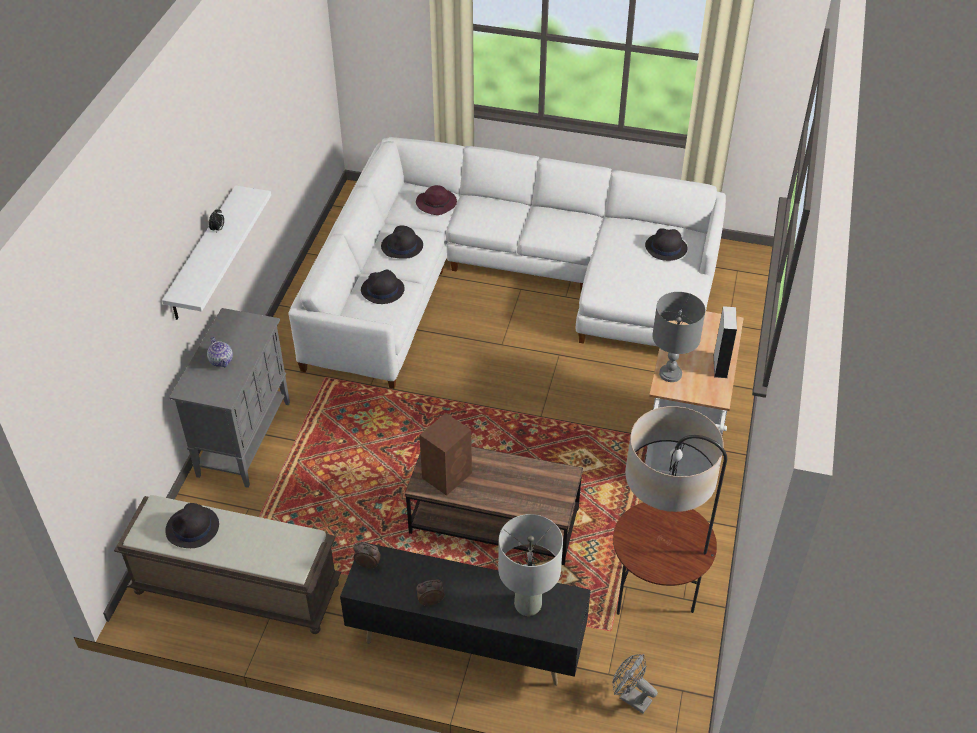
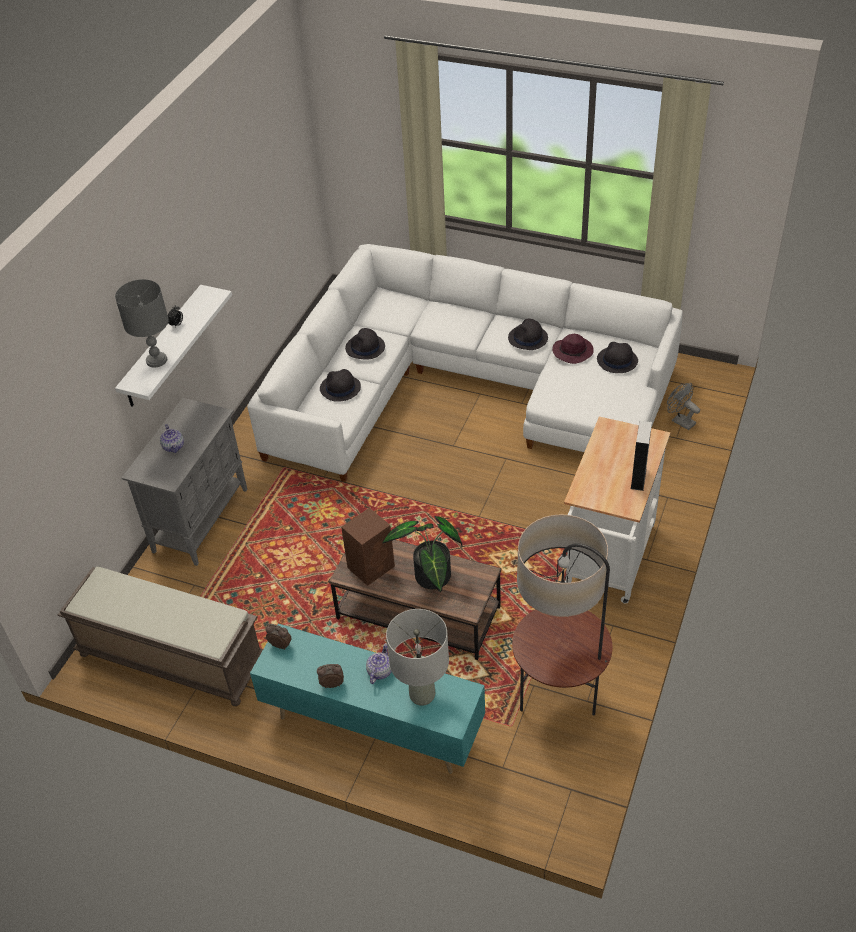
camera: 10 degrees right, 0 degrees up
(192, 528) = (128, 599): black hat -> black hat (528, 338)
(437, 203) = (405, 309): purple hat -> purple hat (573, 352)
(466, 643) = (372, 726): black tv stand -> turquoise tv stand
(478, 584) = (379, 671): none -> teapot
(512, 484) = (431, 579): none -> potted plant
(630, 697) = (520, 792): grey fan -> grey fan (680, 421)
(670, 373) = (588, 483): grey table lamp -> grey table lamp (156, 360)

